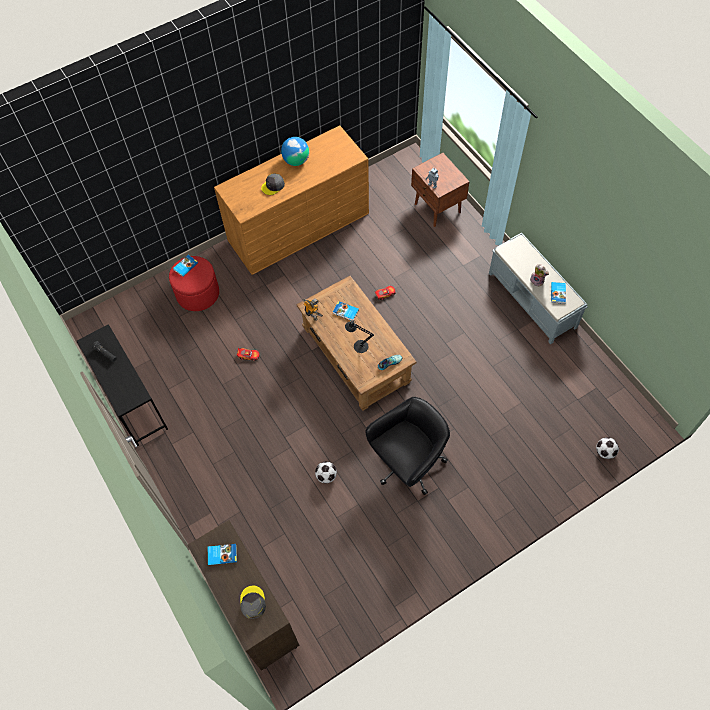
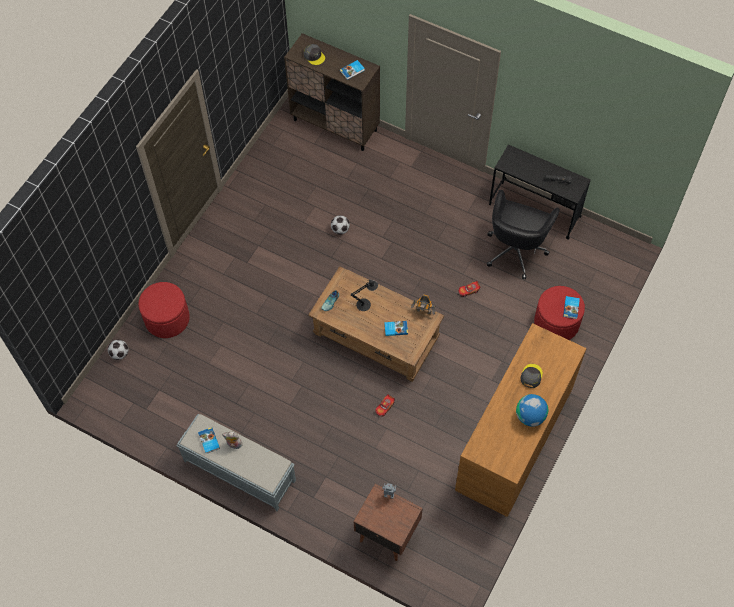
camera: 150 degrees right, 0 degrees up
(407, 463) = (281, 268): black office chair -> black office chair (516, 249)
(544, 466) = (167, 319): none -> red ottoman

